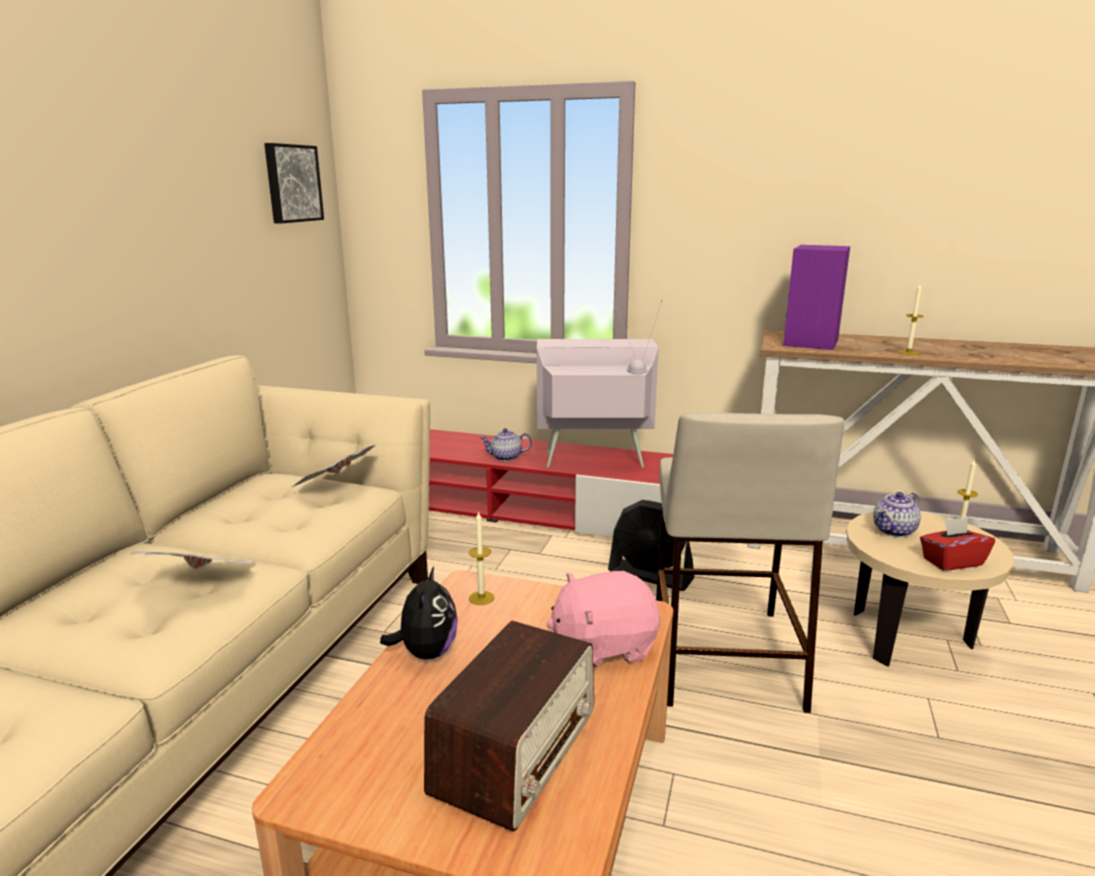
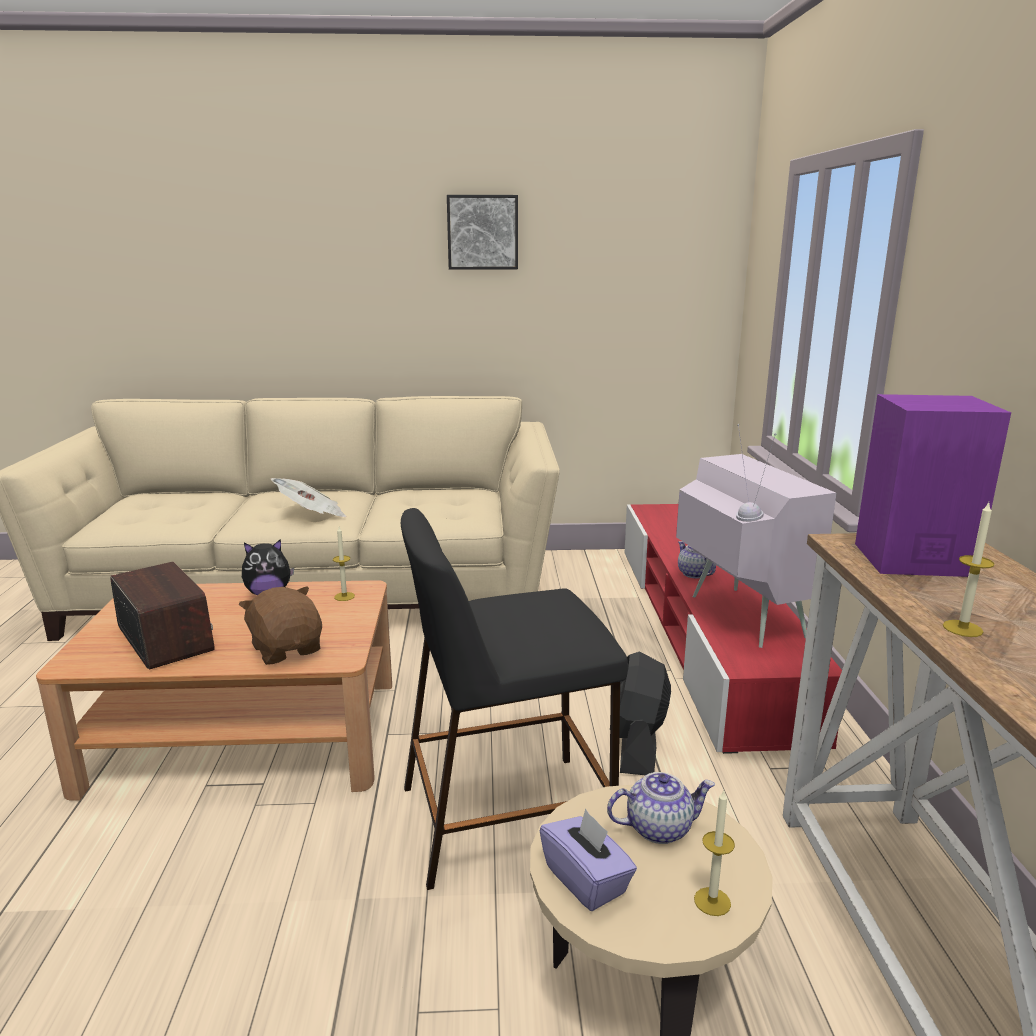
camera: 70 degrees right, 0 degrees up
(292, 183) = (669, 261): picture -> picture (482, 232)
(335, 487) = (471, 510): newspaper -> none
(516, 750) = (165, 638): radio -> radio turned 135 degrees counterclockwise
(604, 645) = (287, 649): pink plush toy -> brown plush toy
(723, 653) = (508, 815): beige stool -> black stool
(894, 531) = (659, 827): teapot -> teapot turned 135 degrees clockwise
(952, 562) = (586, 880): red tissue box -> purple tissue box

